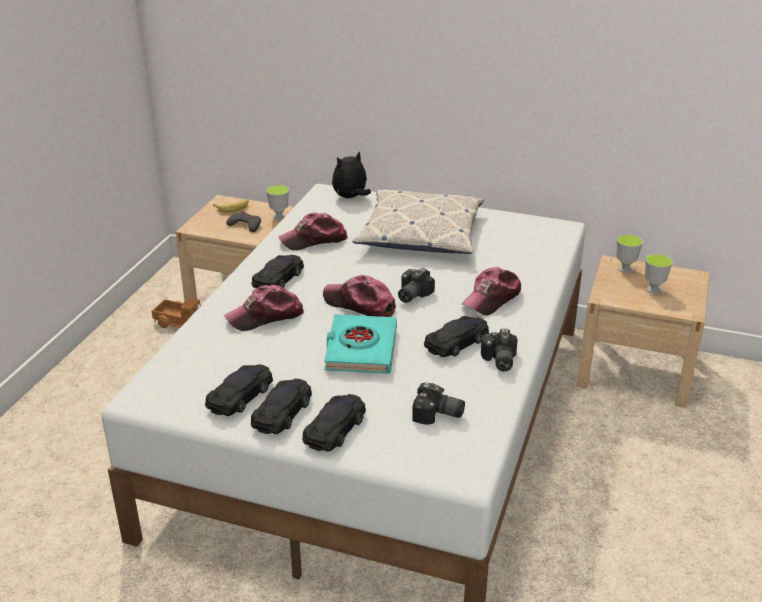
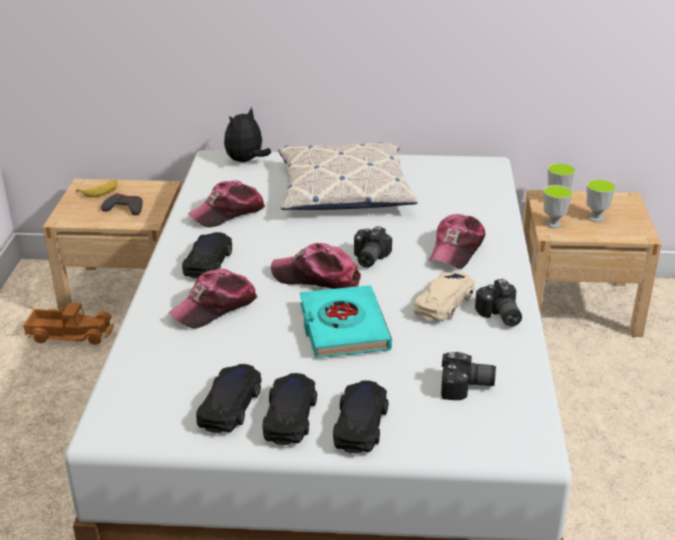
camera: 15 degrees left, 0 degrees up
(279, 217) = (159, 194): cup -> cup (553, 224)
(457, 341) = (445, 302): black toy car -> beige toy car

